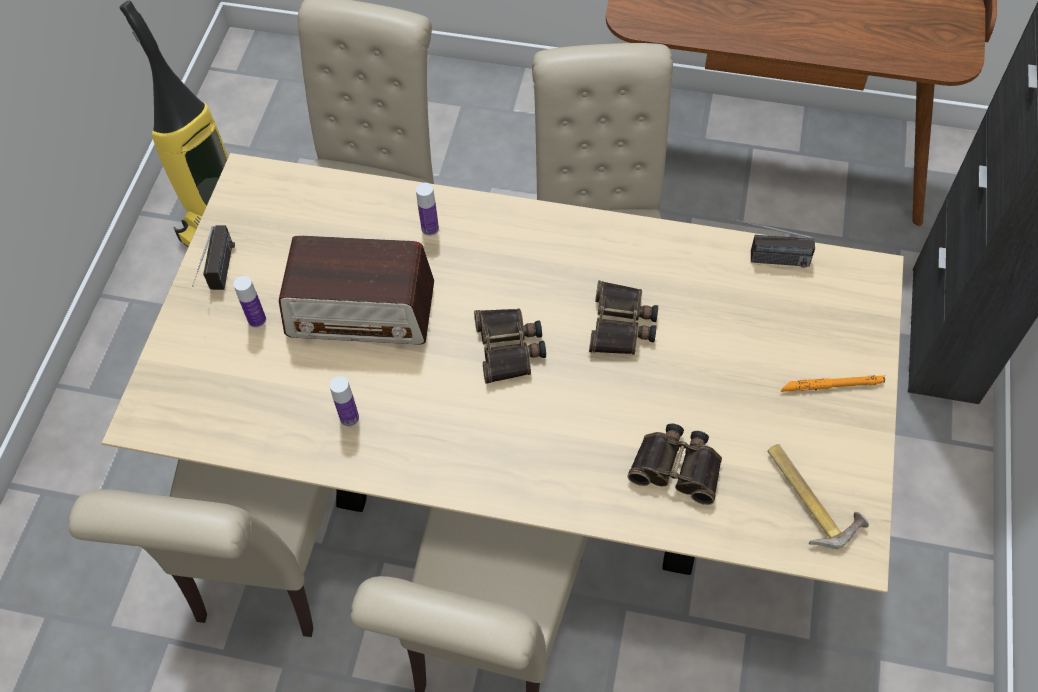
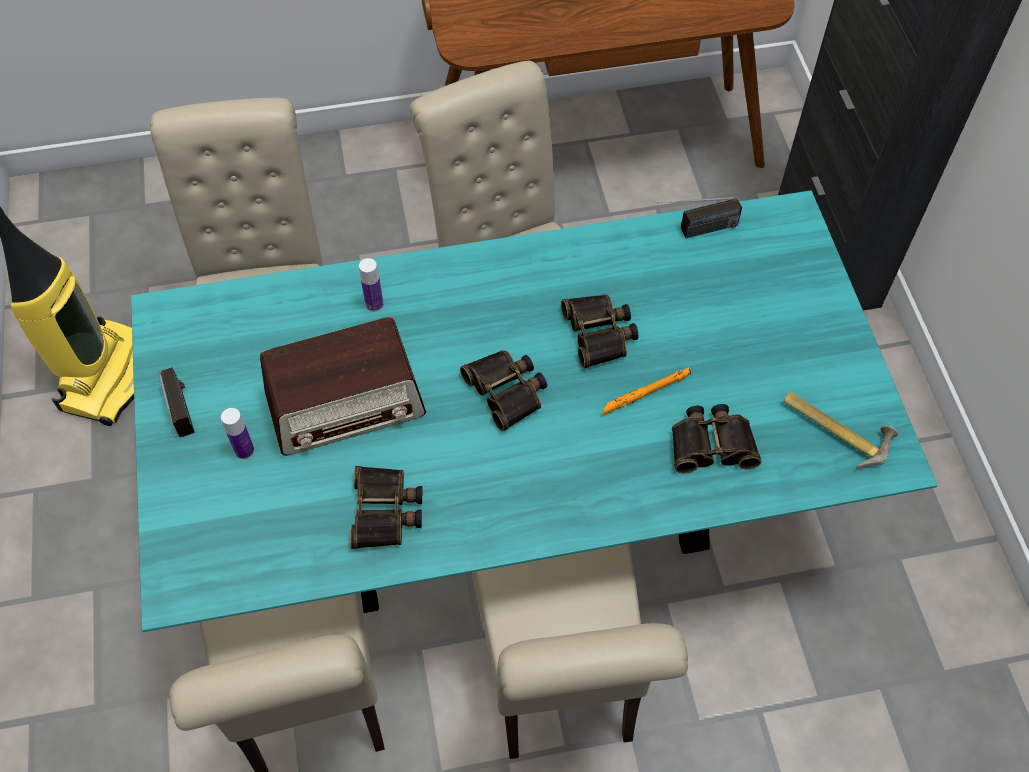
camera: 25 degrees left, 0 degrees up
(349, 418) = (386, 511): bottle -> binoculars
(523, 468) = (514, 510): beige dining table -> turquoise dining table
(831, 386) = (807, 324): orange flashlight -> orange flashlight (645, 393)

